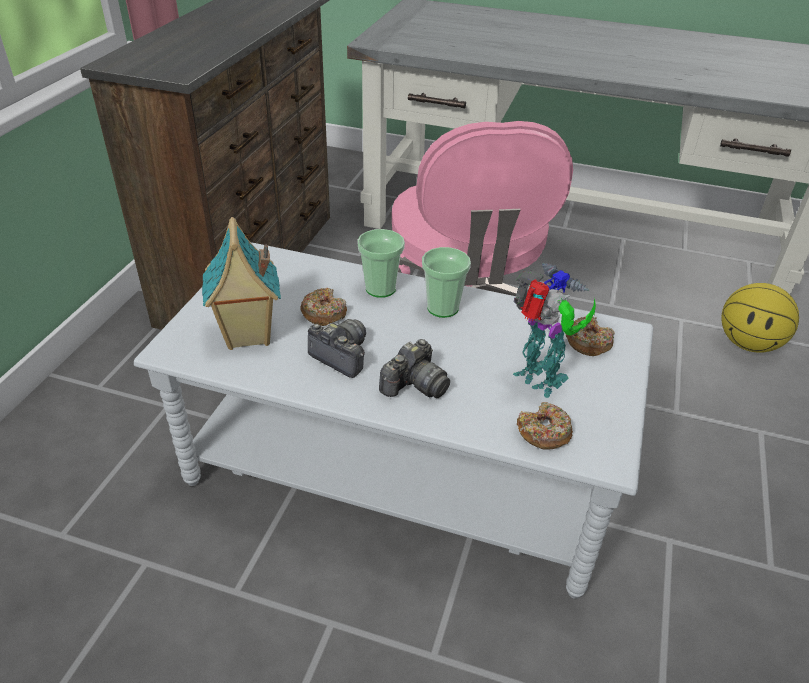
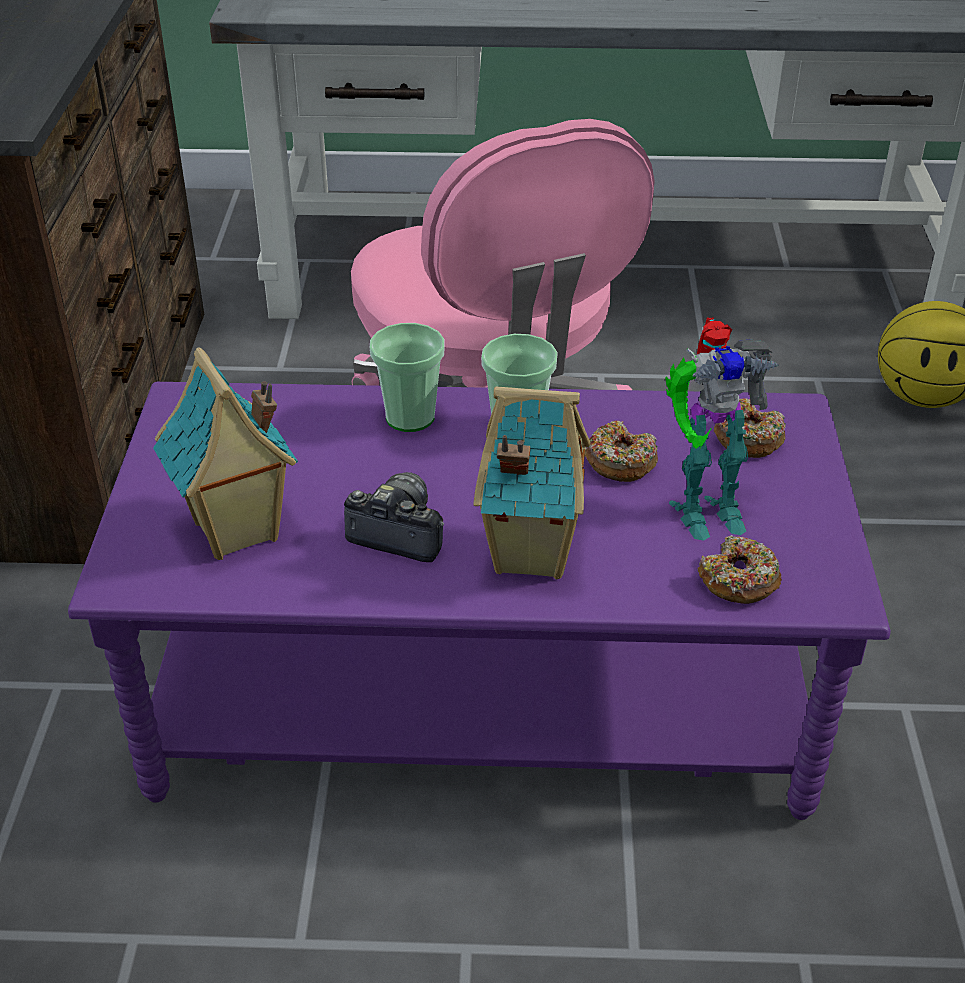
camera: 15 degrees left, 0 degrees up
(323, 313) = (339, 473): donut -> donut (620, 462)
(398, 470) = (480, 699): grey coffee table -> purple coffee table
(414, 385) = (528, 553): camera -> toy house
(539, 381) = (703, 509): toy robot -> toy robot turned 135 degrees clockwise

